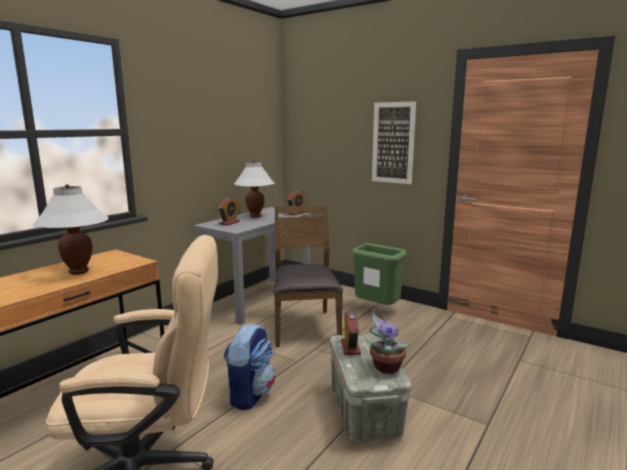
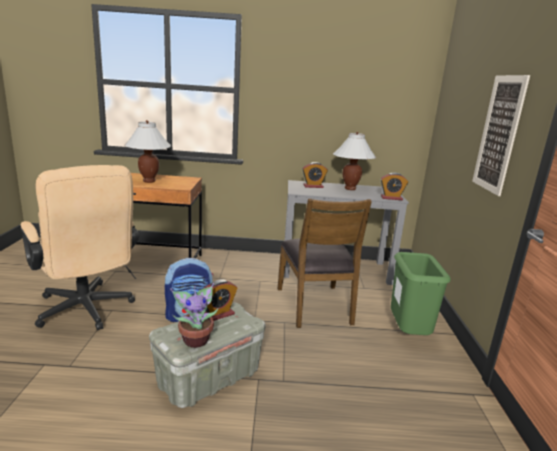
camera: 55 degrees right, 5 degrees up
(305, 327) = (315, 305): brown chair -> brown chair turned 120 degrees clockwise

